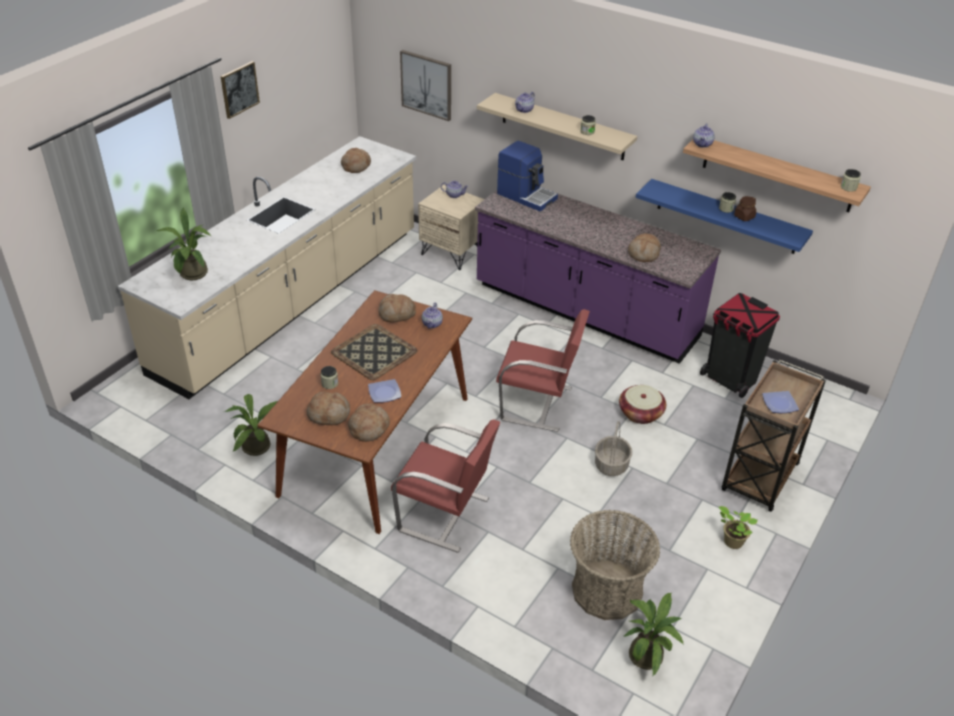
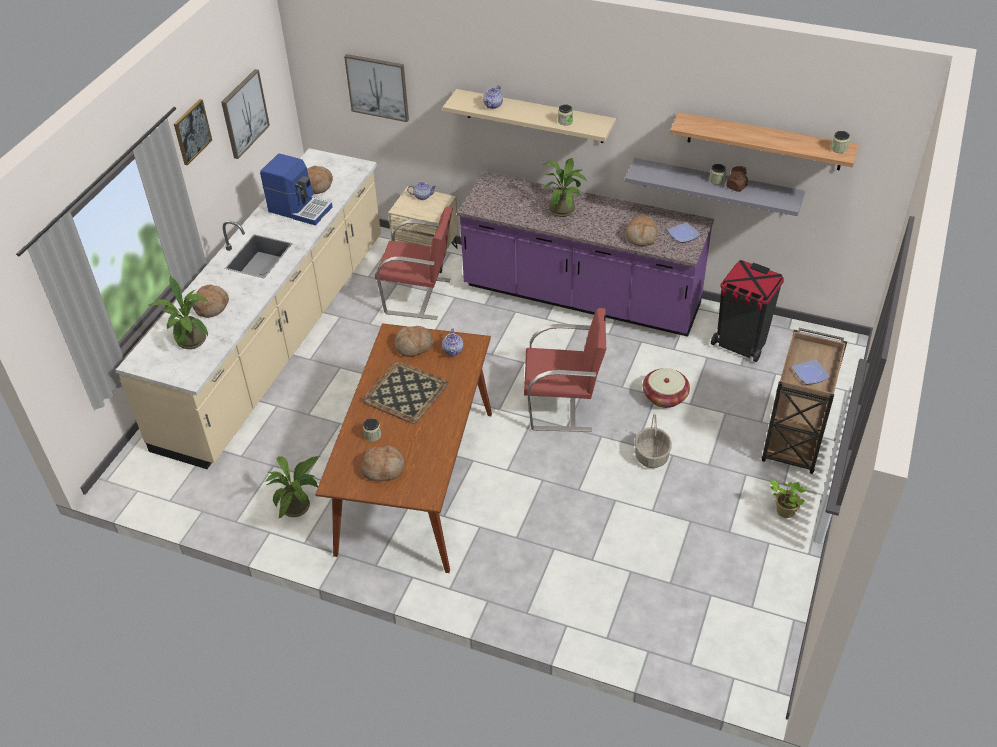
camera: 10 degrees left, 5 degrees up
(298, 88) = (244, 113): none -> picture
(369, 428) = (427, 475): bread -> bread (211, 306)
(385, 393) = (431, 435): plate -> plate (684, 235)
(445, 515) = (507, 540): red chair -> red chair (419, 297)
(526, 195) = (505, 190): coffee machine -> coffee machine (300, 209)
(607, 590) = (682, 584): basket -> none
(648, 653) = (737, 637): potted plant -> potted plant (563, 208)
(702, 144) = (687, 122): teapot -> none
(726, 216) = (716, 186): blue shelf -> grey shelf

